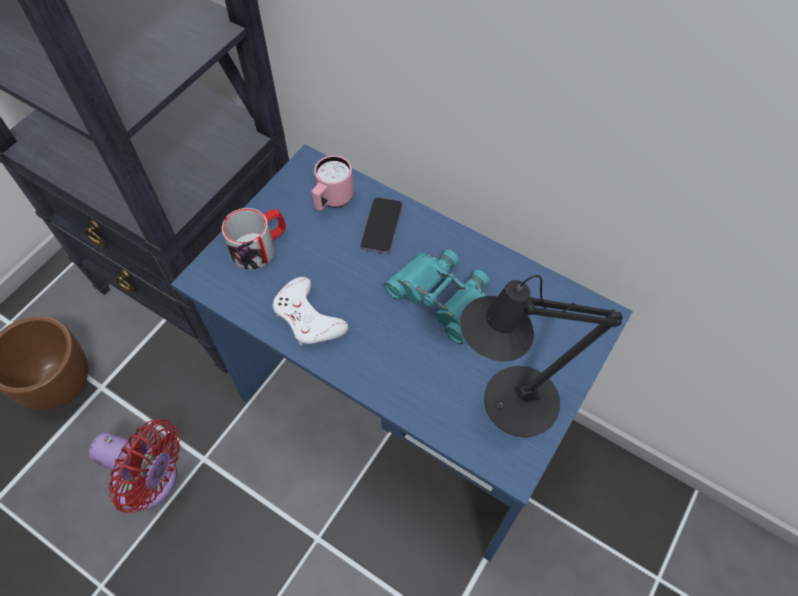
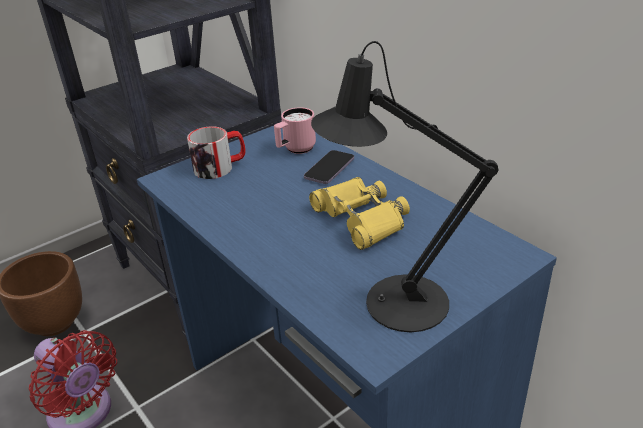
camera: 20 degrees right, 25 degrees down
(308, 318) = (233, 213): white game controller -> none
(441, 298) = (360, 219): turquoise binoculars -> yellow binoculars

